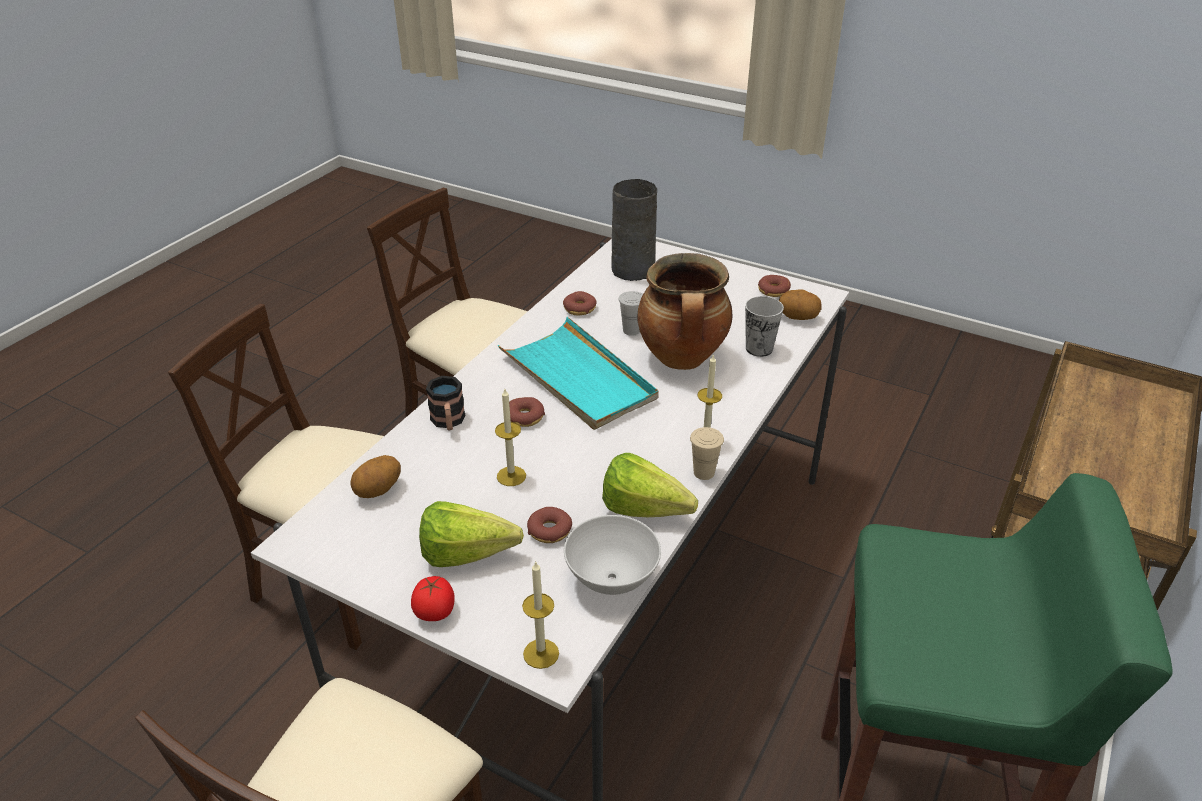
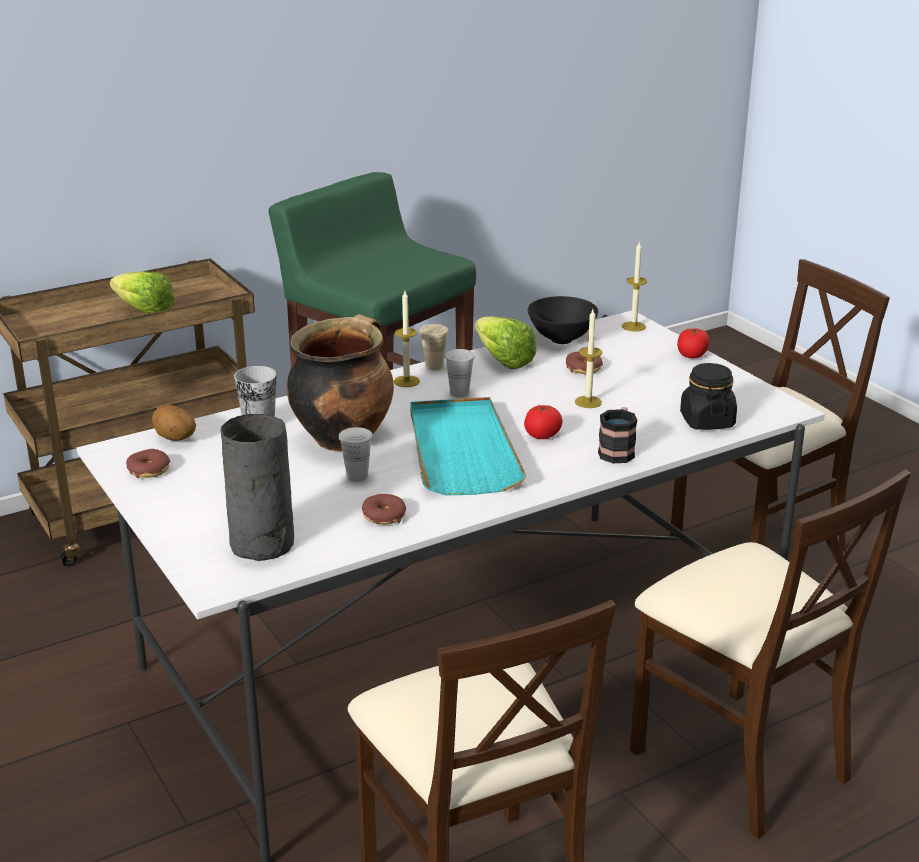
camera: 150 degrees left, 10 degrees down
(379, 491) = (706, 421): potato -> black jar
(474, 556) = (649, 370): lettuce -> lettuce (141, 310)
(525, 417) = (542, 435): donut -> tomato
(612, 579) = (561, 340): white bowl -> black bowl
(642, 443) = (459, 393): none -> white cup

